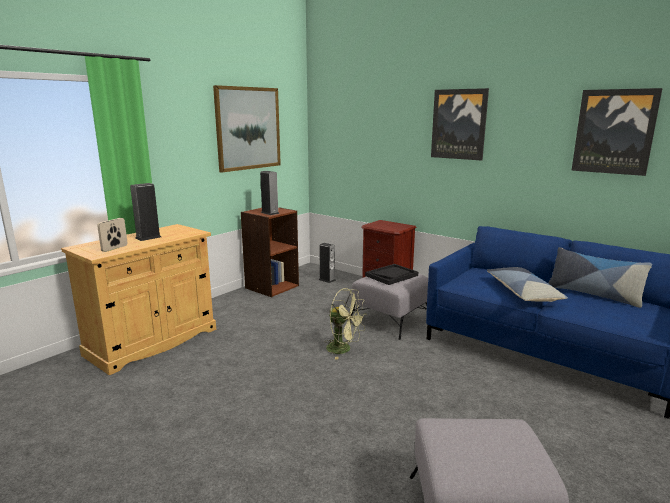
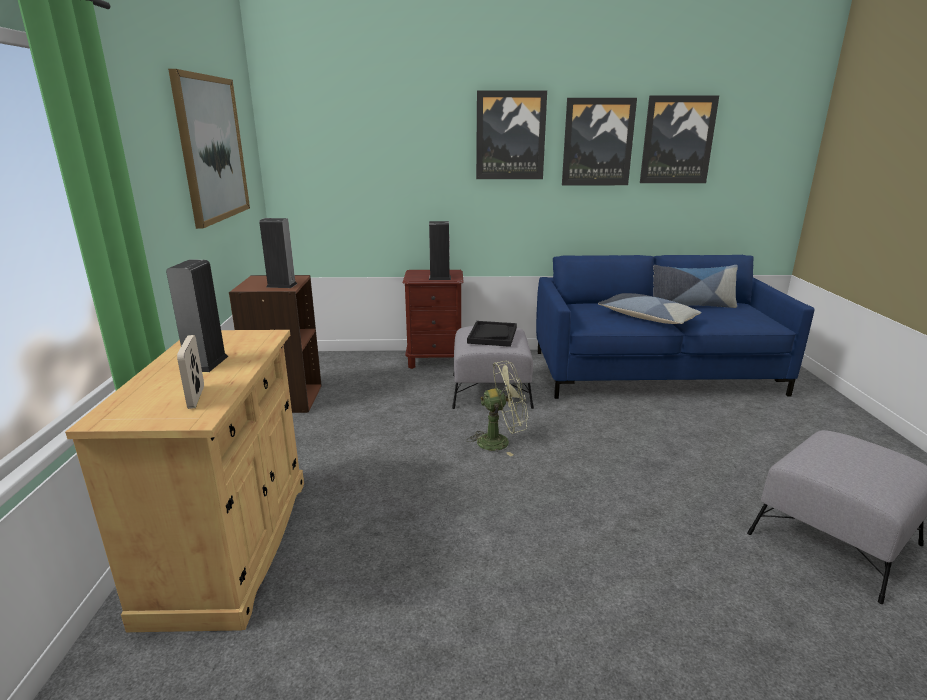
camera: 40 degrees left, 5 degrees up
(327, 280) = (346, 367): speaker -> speaker (439, 278)
(532, 131) = (597, 142): none -> picture

